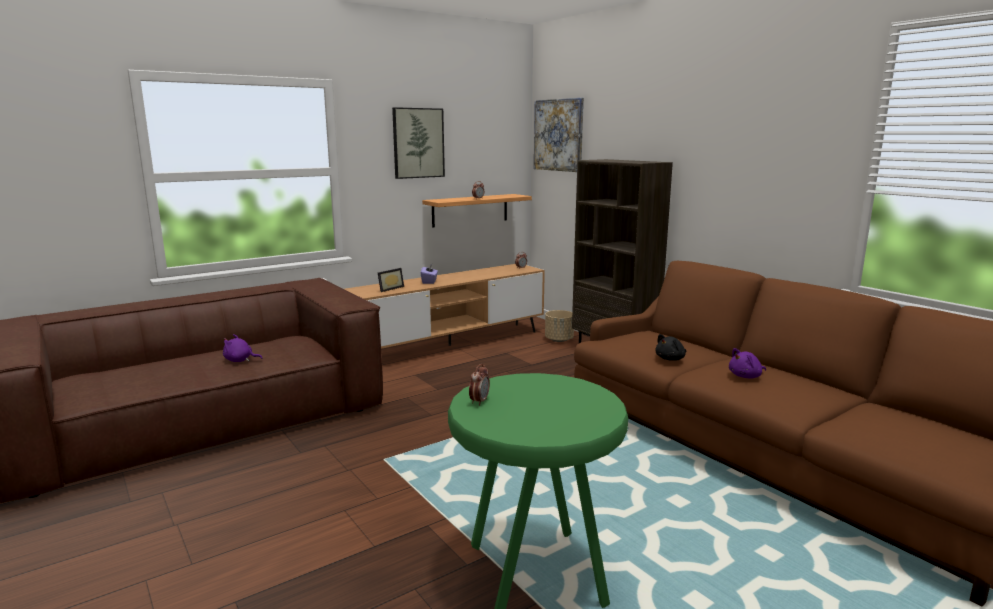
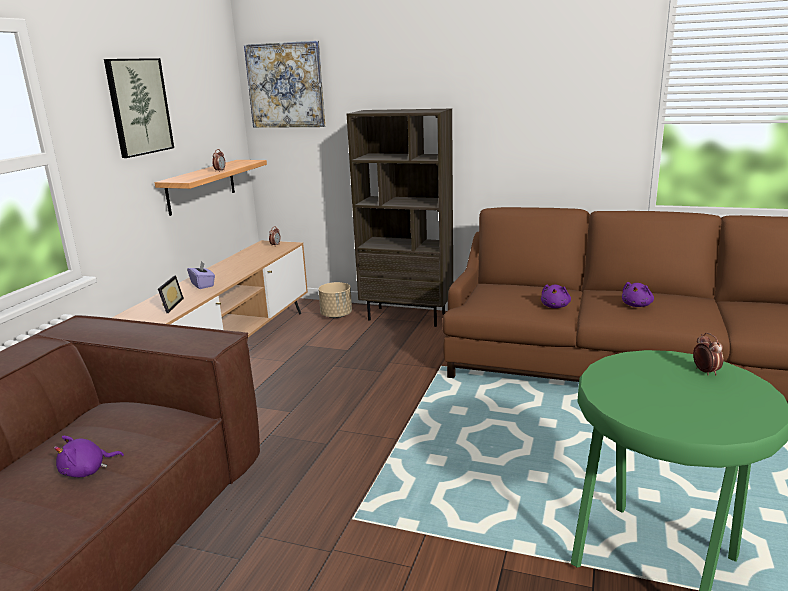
camera: 35 degrees left, 5 degrees up
(479, 401) = (634, 408): alarm clock -> alarm clock (705, 372)
(671, 359) = (555, 306): black plush toy -> purple plush toy

